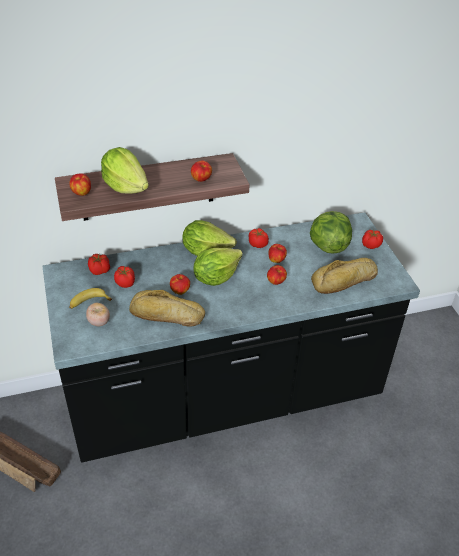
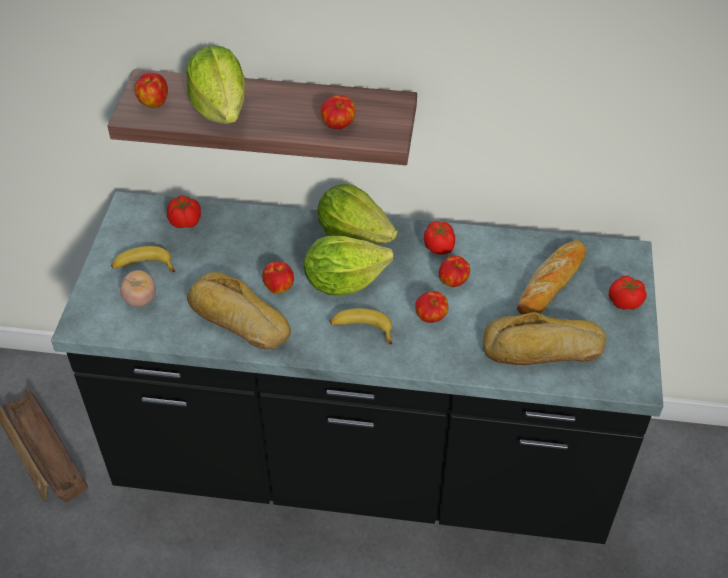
camera: 25 degrees right, 5 degrees up
(125, 283) = (209, 252): tomato -> none
(242, 299) = (362, 329): none -> banana
(328, 246) = (551, 282): lettuce -> bread

